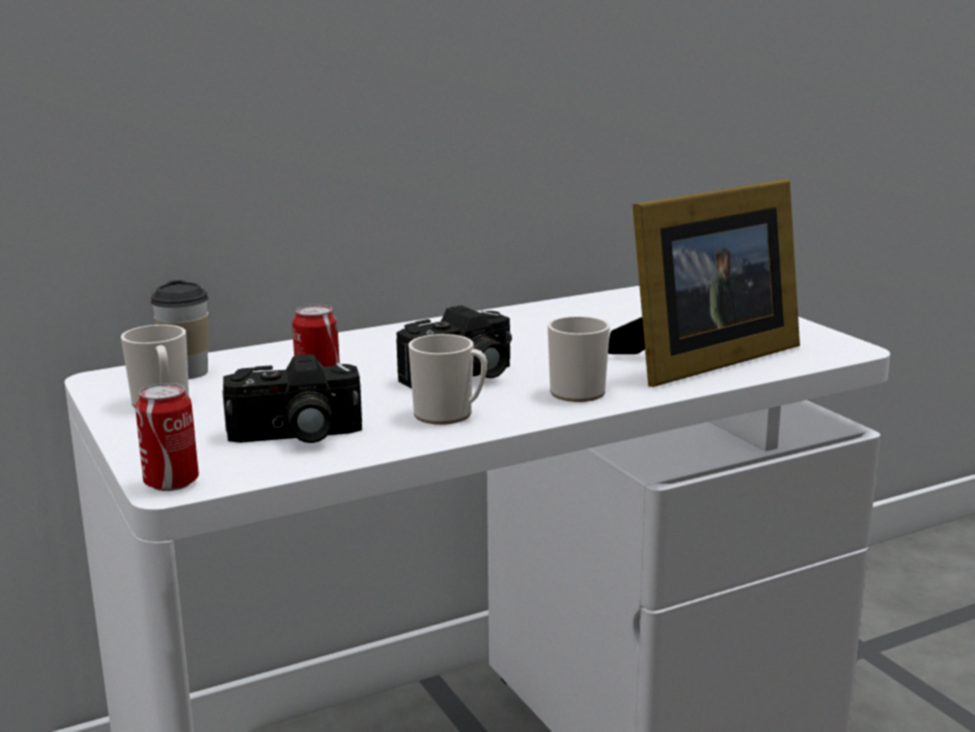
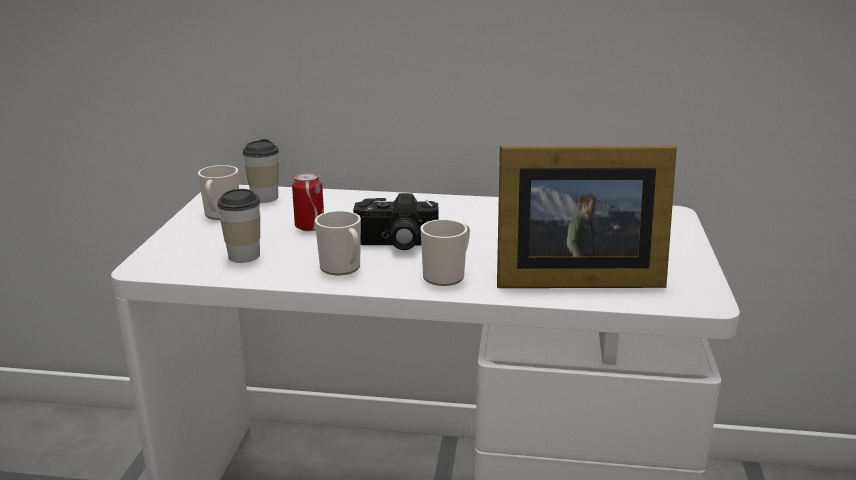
camera: 35 degrees right, 5 degrees up
(171, 482) = (145, 265): can -> none
(295, 436) = (244, 256): camera -> cup

